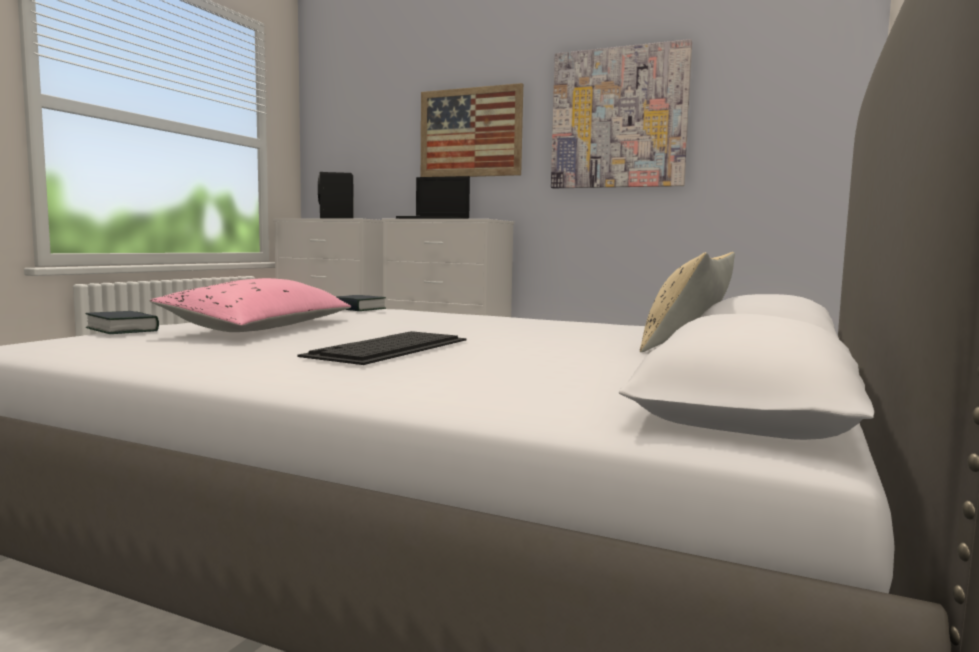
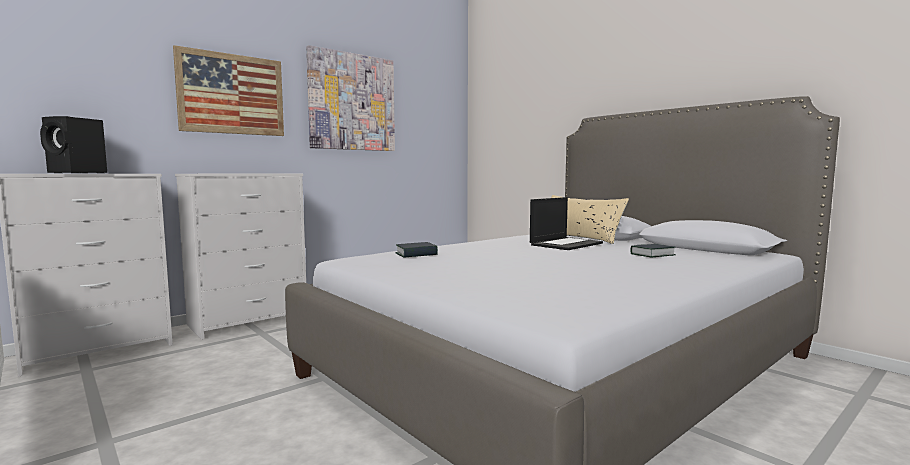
camera: 65 degrees left, 0 degrees up
(122, 330) = (492, 297): book -> book (652, 255)
(262, 327) = (489, 274): pink pillow -> none
(389, 348) = (604, 261): keyboard -> none
(434, 219) = (226, 173): laptop -> laptop (566, 244)

